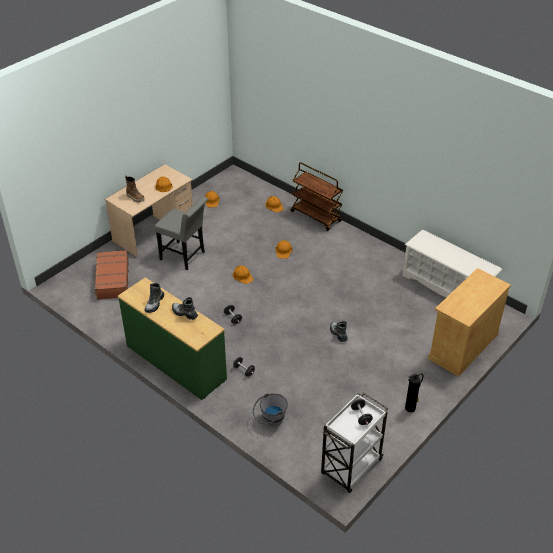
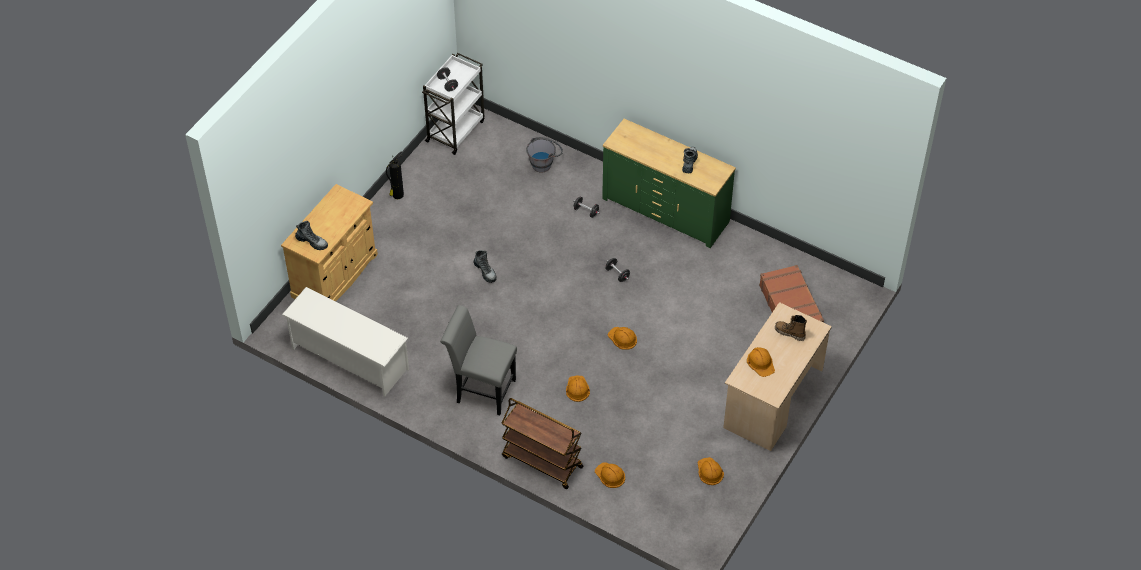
camera: 170 degrees right, 10 degrees up
(184, 313) = (651, 155): boot -> boot (312, 242)
(185, 257) = (710, 359): grey chair -> grey chair (481, 390)

